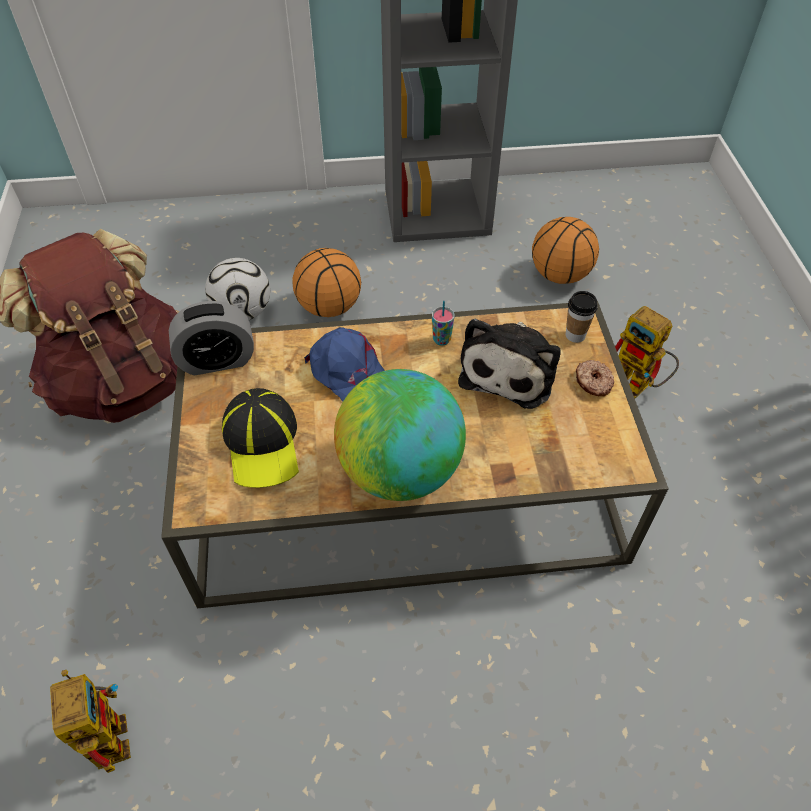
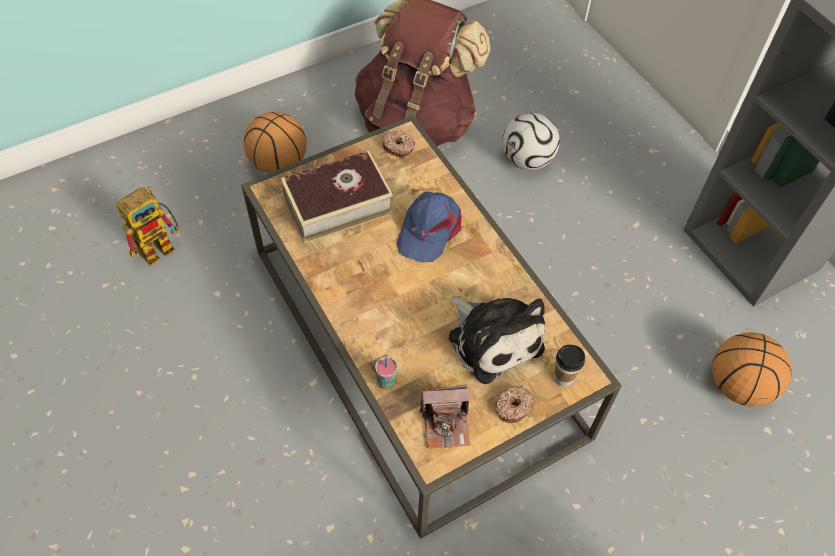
camera: 65 degrees right, 5 degrees up
(217, 361) = (398, 146): alarm clock -> donut
(262, 443) = (338, 204): cap -> book
(329, 308) = (569, 215): basketball -> basketball (278, 164)
(400, 471) = (352, 296): globe -> none
(441, 340) = (499, 278): cup -> cup (386, 382)
(510, 370) = (493, 338): plush toy -> plush toy turned 120 degrees counterclockwise
(594, 441) = (446, 424): none -> camera
(637, 385) = (631, 498): toy robot -> none

